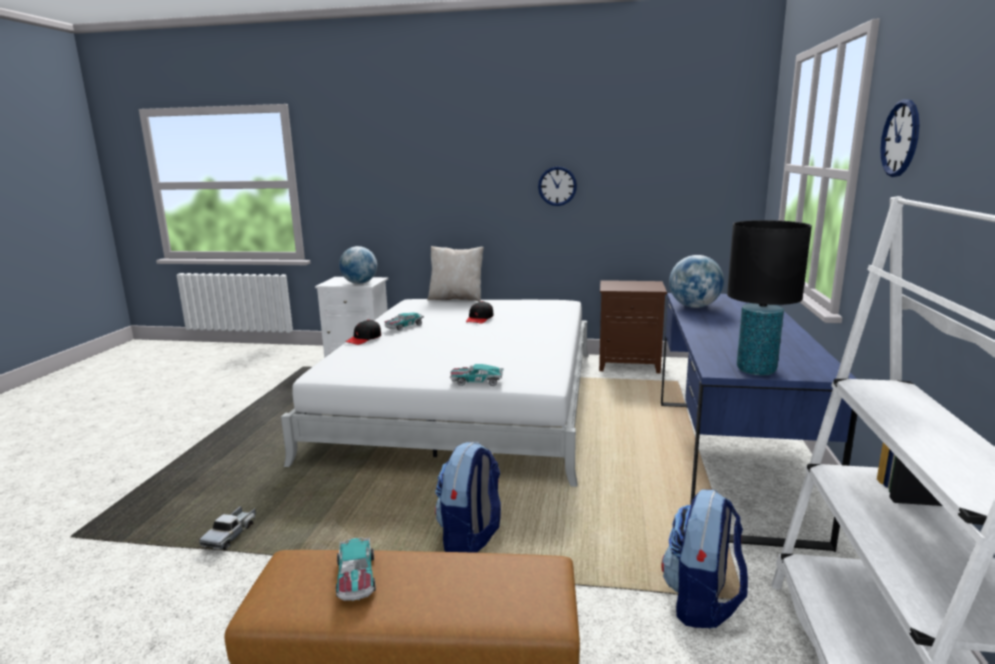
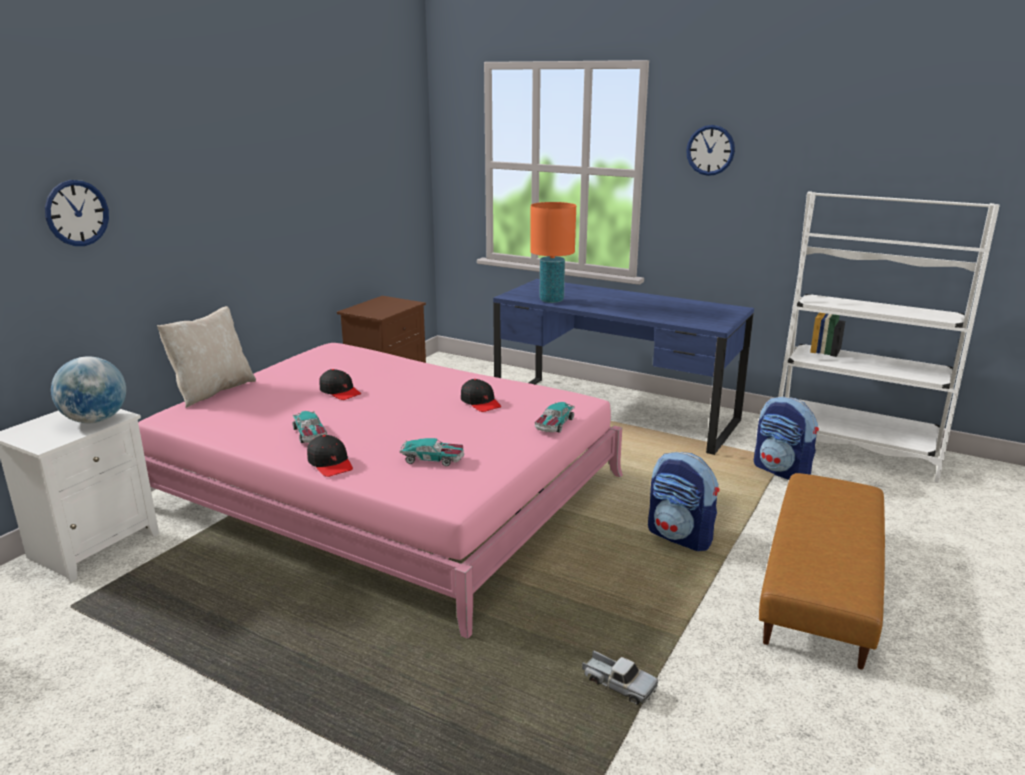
camera: 70 degrees left, 5 degrees up
(356, 578) = (821, 551): toy car -> toy car (433, 459)
(466, 400) = (385, 491): white bed -> pink bed
(501, 354) = (480, 403): none -> black cap
(557, 186) = (283, 206): wall clock -> wall clock (77, 213)
(694, 307) = (551, 300): globe -> orange table lamp
(756, 370) = (721, 320): black table lamp -> none

